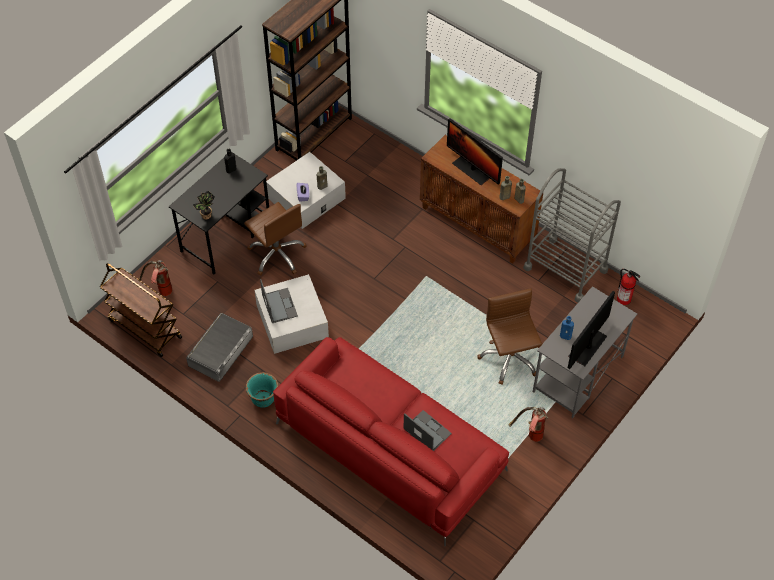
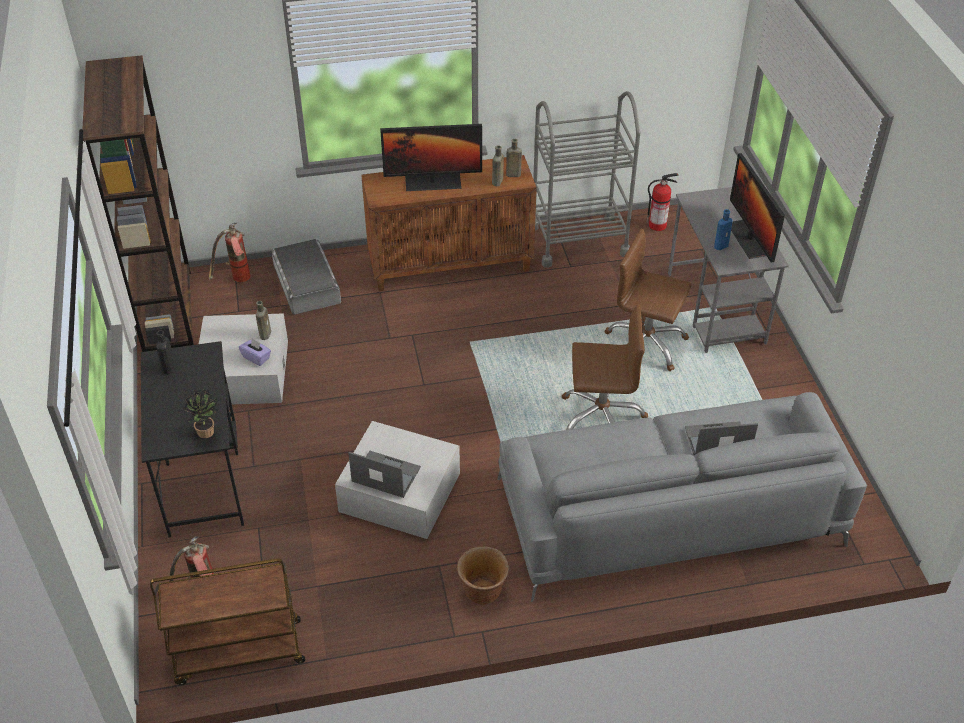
camera: 50 degrees left, 10 degrees down
(220, 350) = (364, 590): grey storage box -> grey storage box (306, 283)
(263, 399) = (482, 591): turquoise planter -> brown planter
(277, 254) = (289, 446): brown office chair -> brown office chair (601, 416)
(389, 447) = (668, 513): red sofa -> grey sofa
(529, 435) = (759, 388): fire extinguisher -> fire extinguisher (236, 280)

